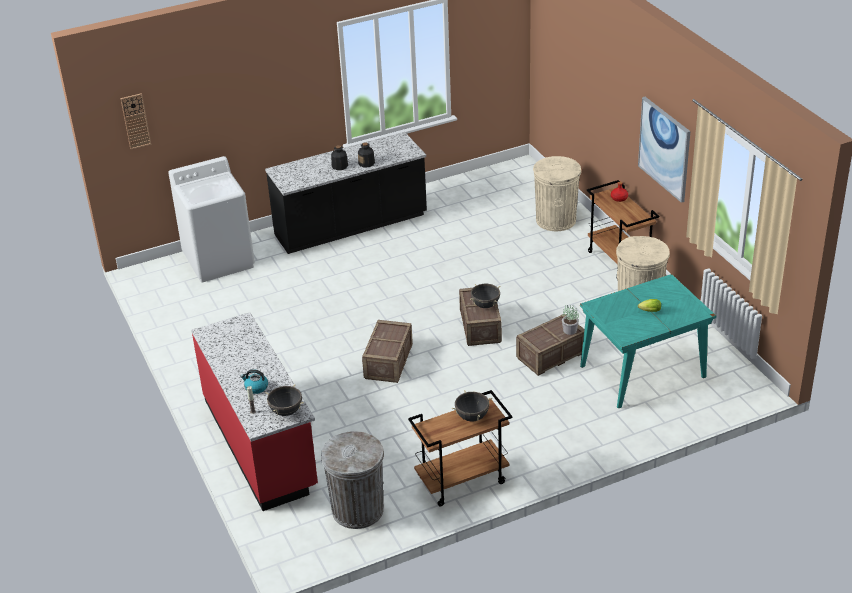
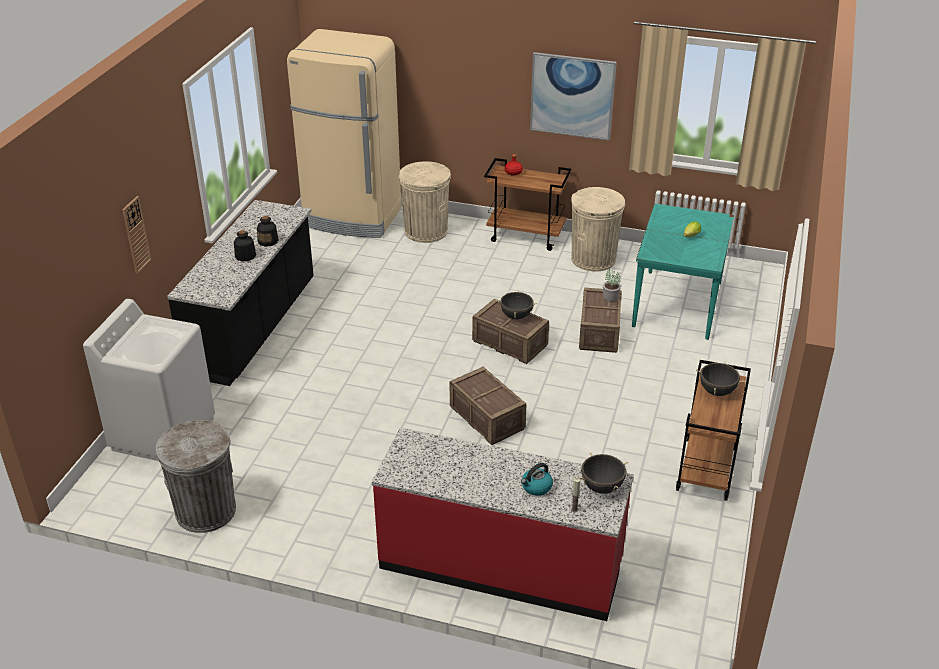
camera: 50 degrees left, 0 degrees up
(135, 121) = (38, 289): wall clock -> wall clock (136, 235)
(357, 509) = (676, 554): grey trash can -> grey trash can (205, 511)
(523, 185) = (352, 218): none -> beige fridge

